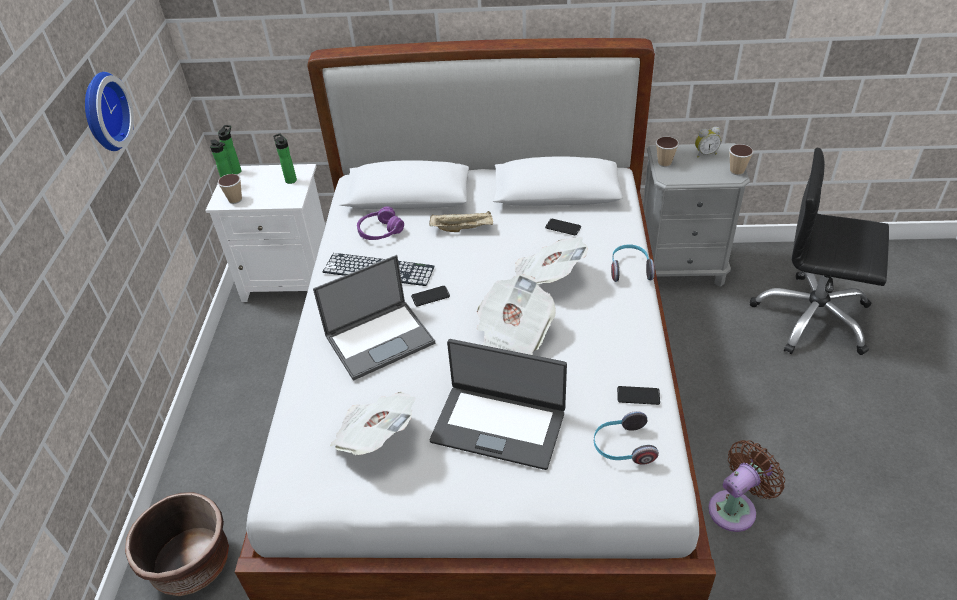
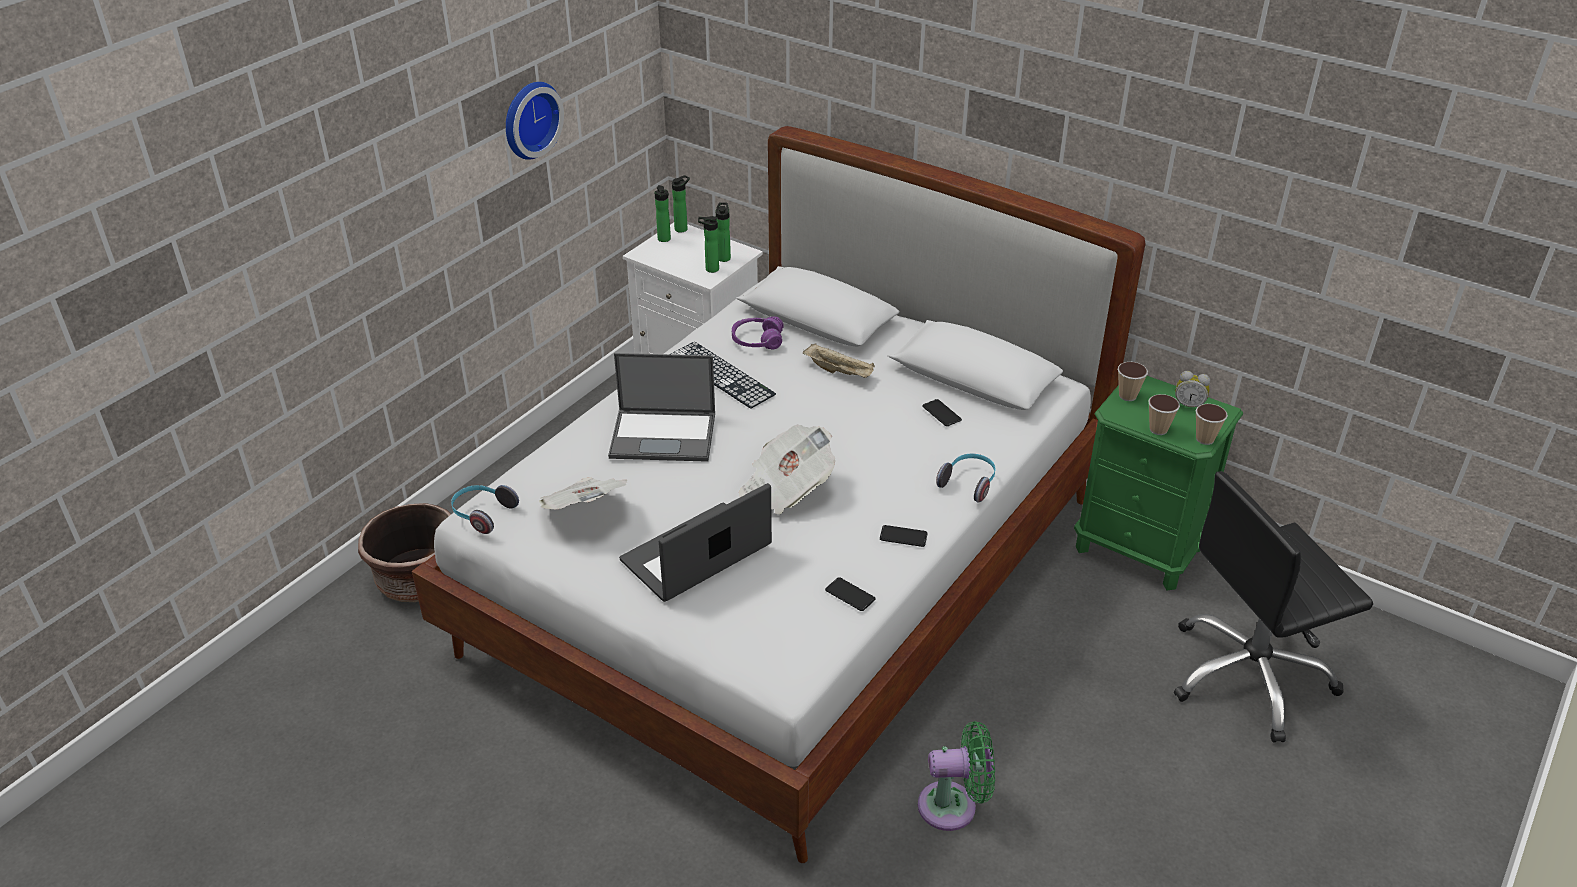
camera: 30 degrees right, 5 degrees down
(235, 200) = (657, 256): cup -> cup (1158, 429)
(287, 193) = (710, 269): none -> bottle
(430, 296) = (745, 419): phone -> phone (903, 536)
(498, 425) = (697, 555): laptop -> laptop turned 90 degrees clockwise
(547, 277) = (875, 452): newspaper -> none
(622, 447) = (788, 627): headphones -> headphones (482, 514)
(681, 267) = (1139, 549): grey nightstand -> green nightstand
(736, 508) = (953, 806): brown fan -> green fan
(812, 318) = (1250, 676): black office chair -> black office chair turned 75 degrees counterclockwise

